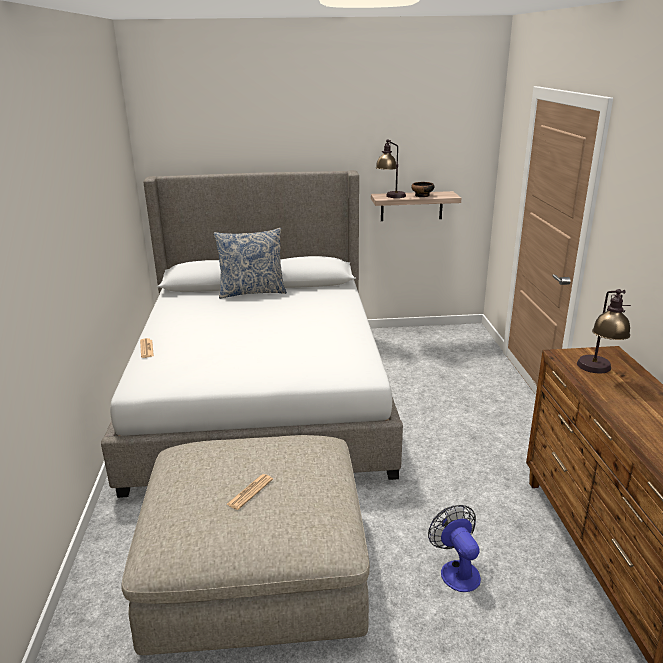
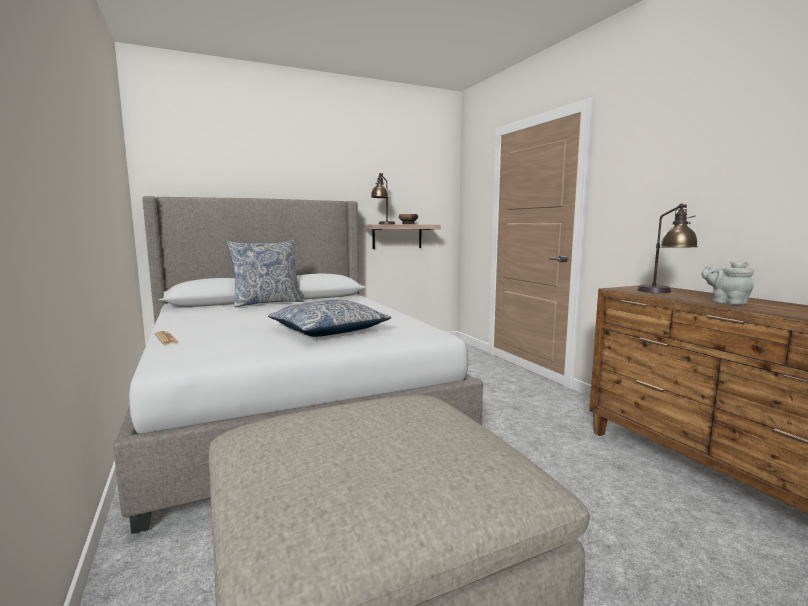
camera: 20 degrees left, 15 degrees down
(250, 492) = (381, 447): newspaper -> none
(276, 354) = (328, 331): none -> pillow
(456, 570) = (603, 520): fan -> none
(627, 407) = (726, 302): none -> grey teapot

